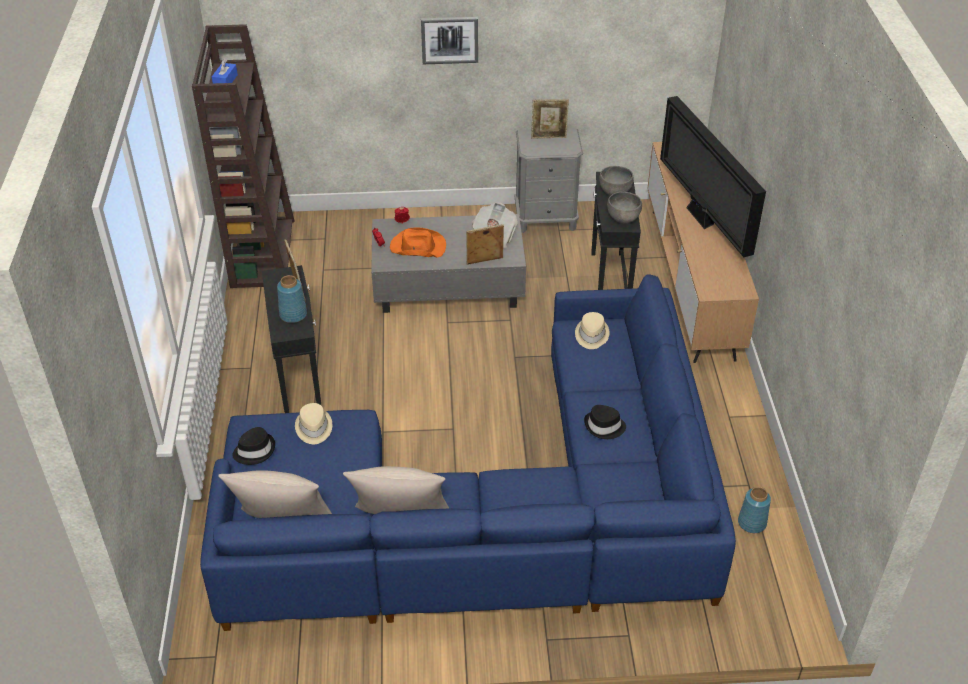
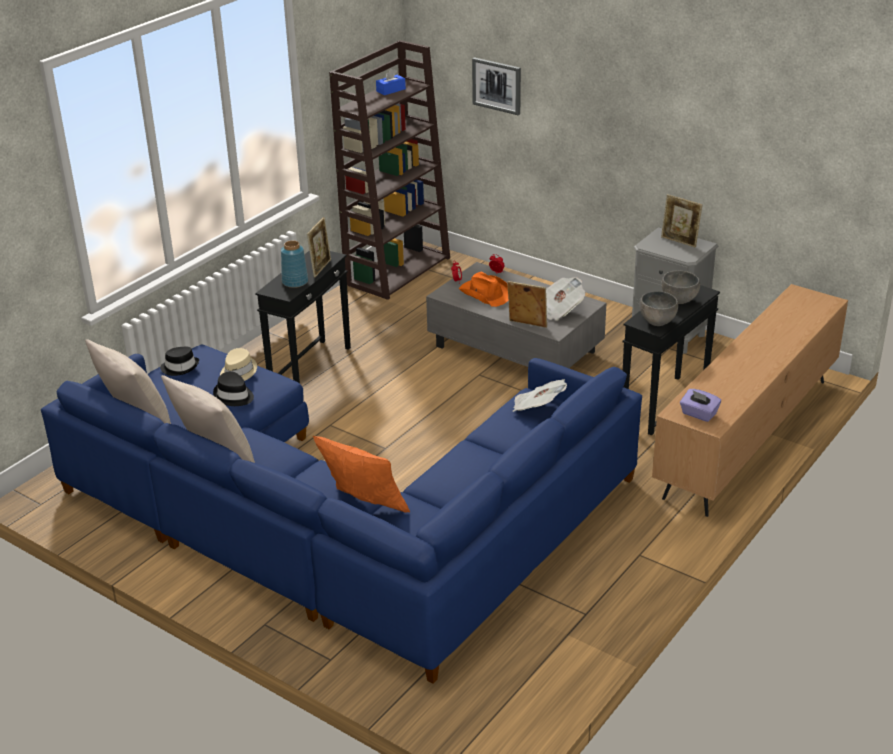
camera: 40 degrees right, 10 degrees down
(449, 39) = (603, 110): picture -> picture (497, 85)
(576, 495) = (364, 508): none -> orange pillow
(591, 335) = (537, 408): beige hat -> newspaper
(604, 427) = (453, 473): black hat -> black hat (233, 396)
(701, 218) = (752, 357): television -> none
(724, 285) = (699, 414): none -> purple tissue box
(751, 523) = (548, 642): blue vase -> none

